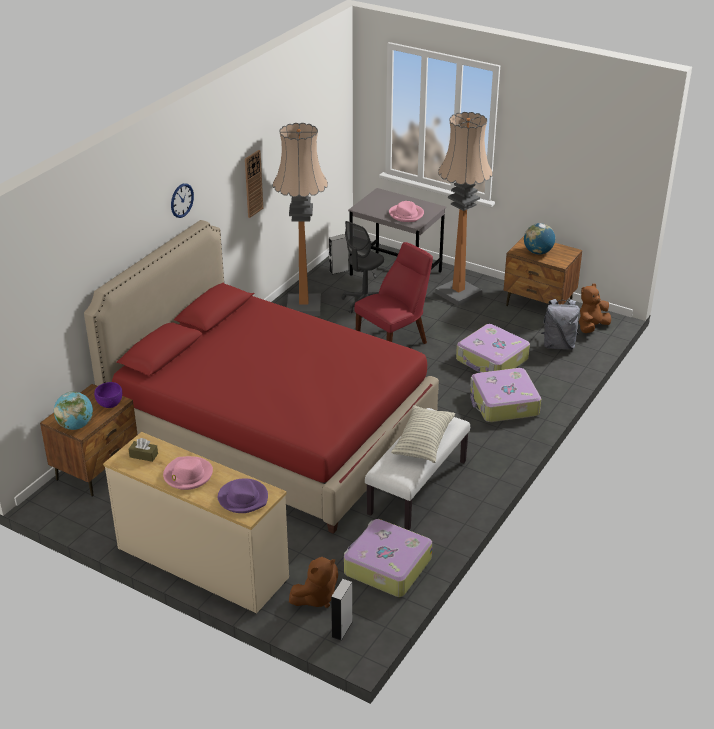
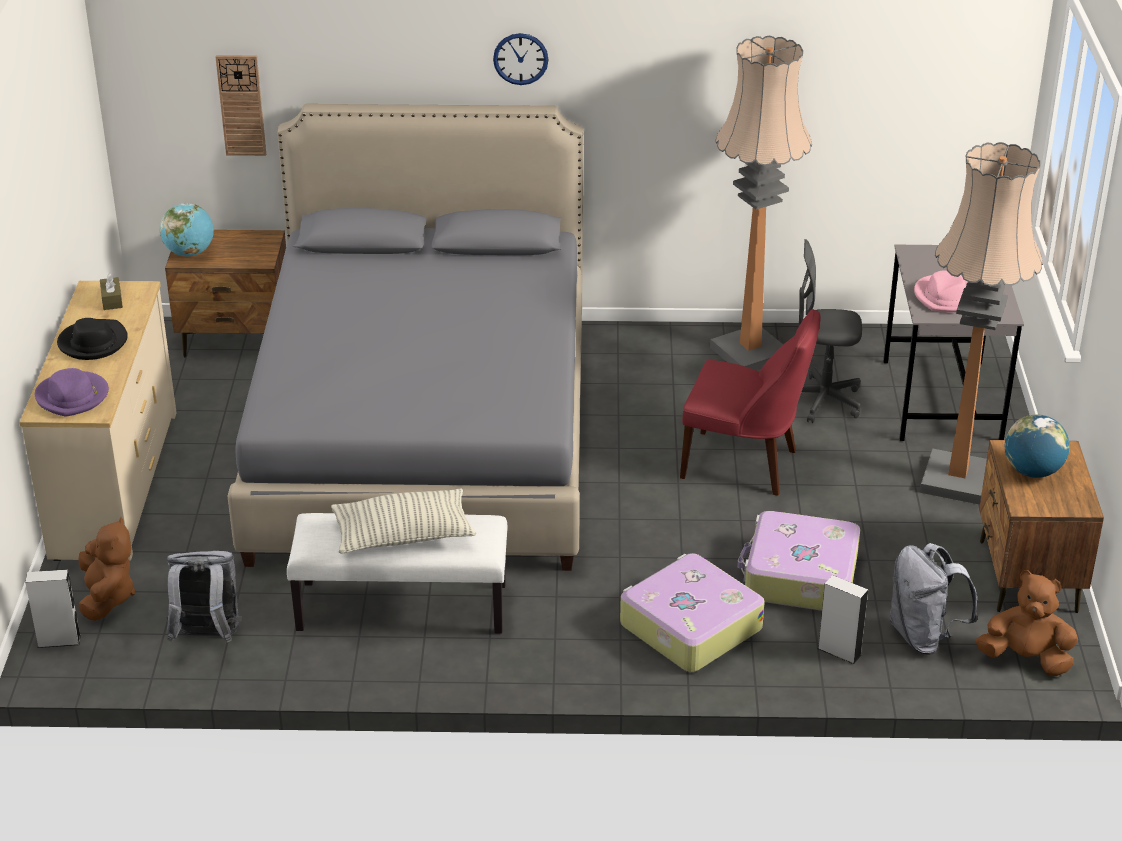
camera: 60 degrees right, 0 degrees up
(110, 404) = (251, 257): purple bowl -> none
(187, 475) = (93, 343): pink hat -> black hat
(253, 183) = (708, 107): wall clock -> wall clock (241, 105)
(271, 431) = (424, 435): red bed -> grey bed
(316, 597) = (107, 597): brown plush toy -> brown plush toy turned 120 degrees counterclockwise
(338, 270) = (884, 347): grey speaker -> grey speaker (839, 651)
(386, 566) = (207, 637): suitcase -> grey backpack

